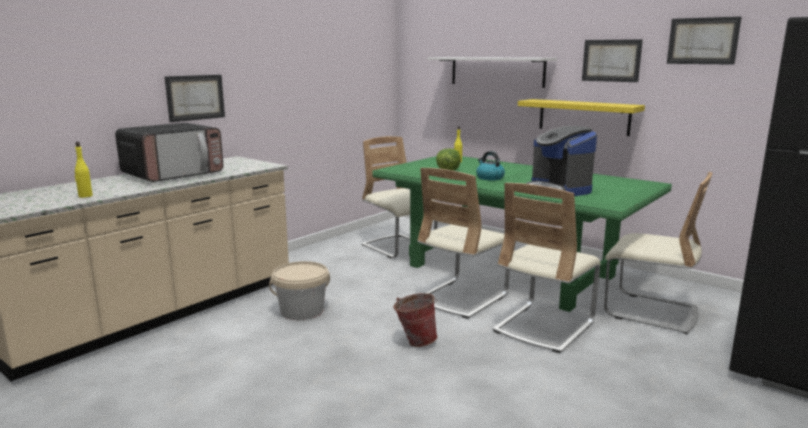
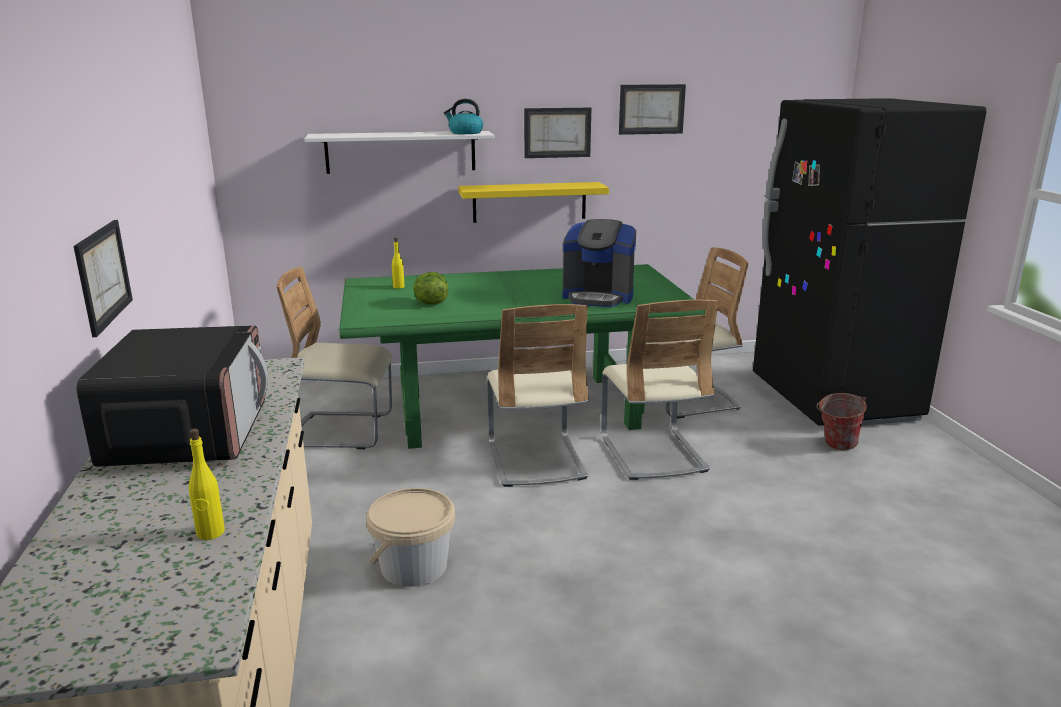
camera: 50 degrees left, 5 degrees up
(415, 341) = (594, 528): bucket -> bucket (835, 446)
(489, 178) = (500, 301): kettle -> kettle (465, 133)

